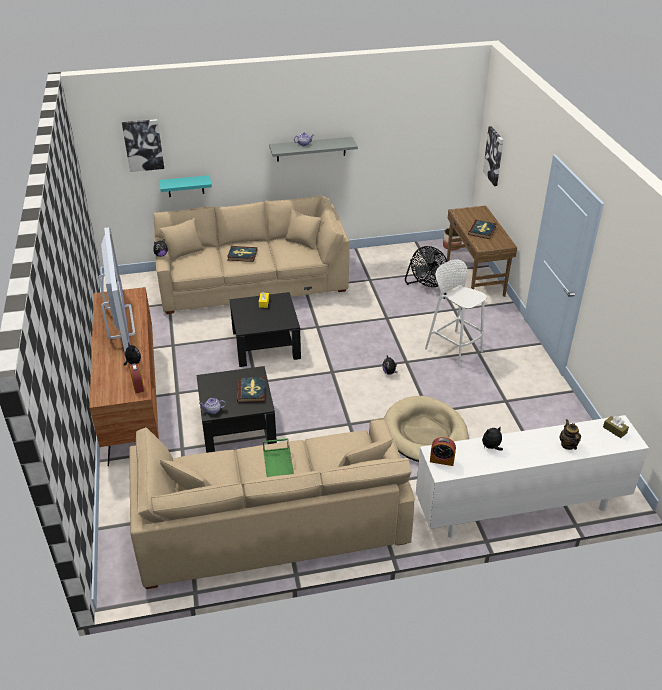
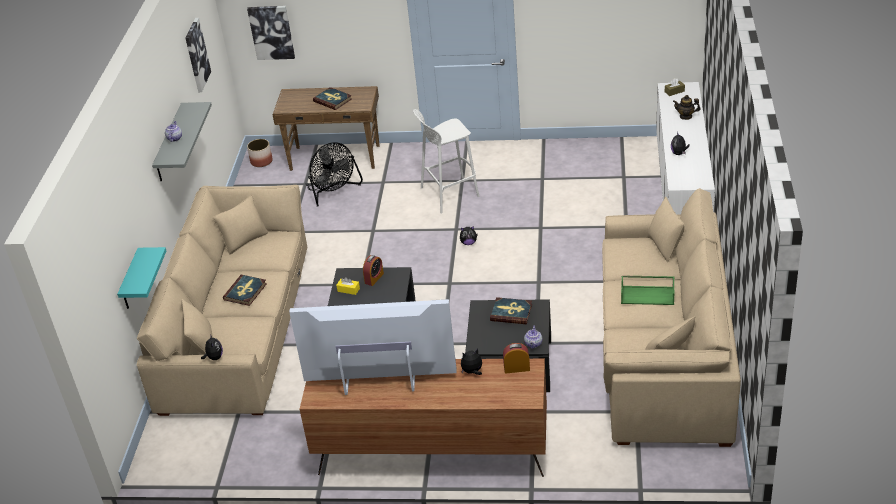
camera: 70 degrees left, 0 degrees up
(143, 145) = (98, 259): picture -> picture (196, 55)
(425, 434) = (570, 235): beige dog bed -> none
(442, 460) = (689, 181): alarm clock -> alarm clock (374, 278)

